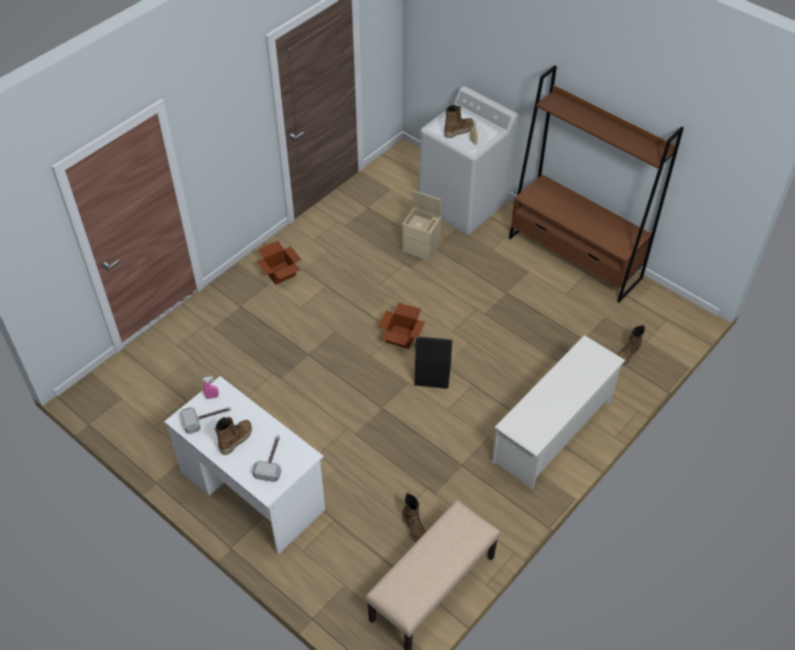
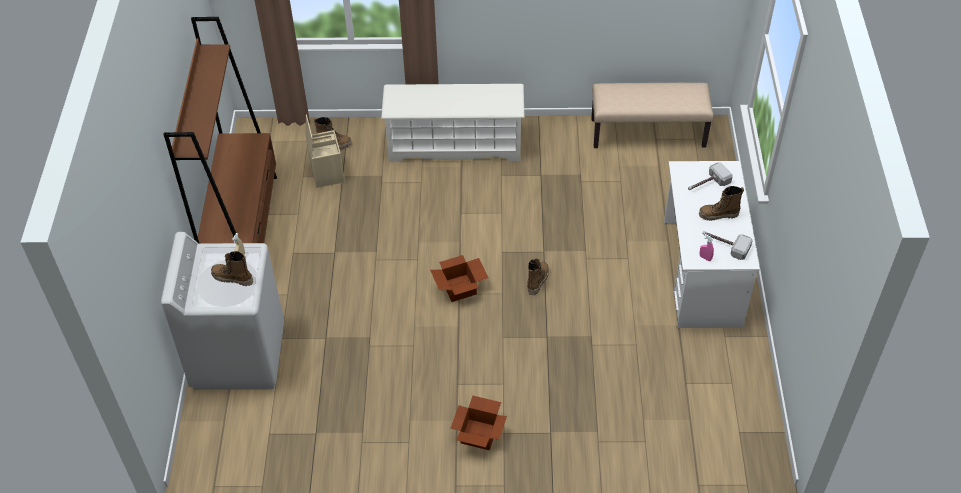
camera: 130 degrees left, 0 degrees up
(414, 527) = (618, 168): boot -> boot (537, 281)
(422, 247) = (333, 347): beige storage box -> beige storage box (326, 173)
(431, 376) = (479, 242): black storage box -> none

